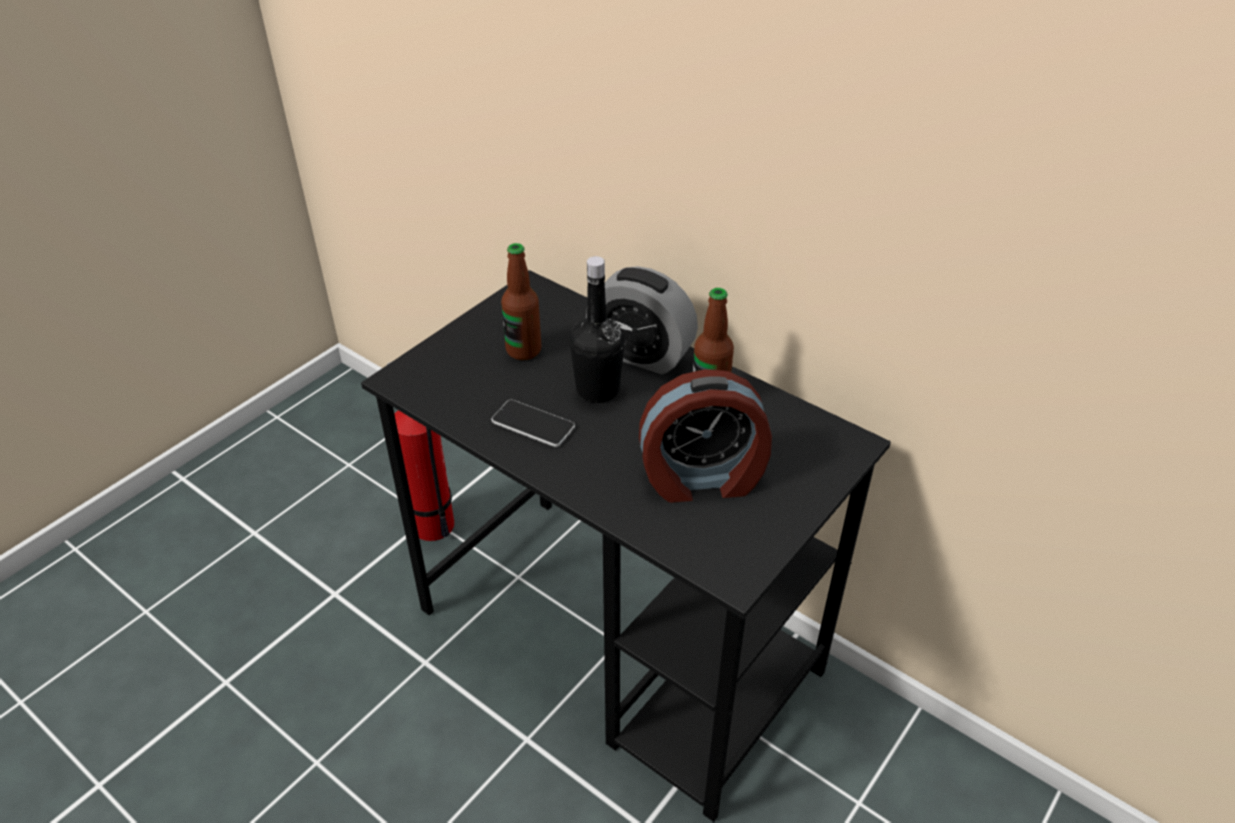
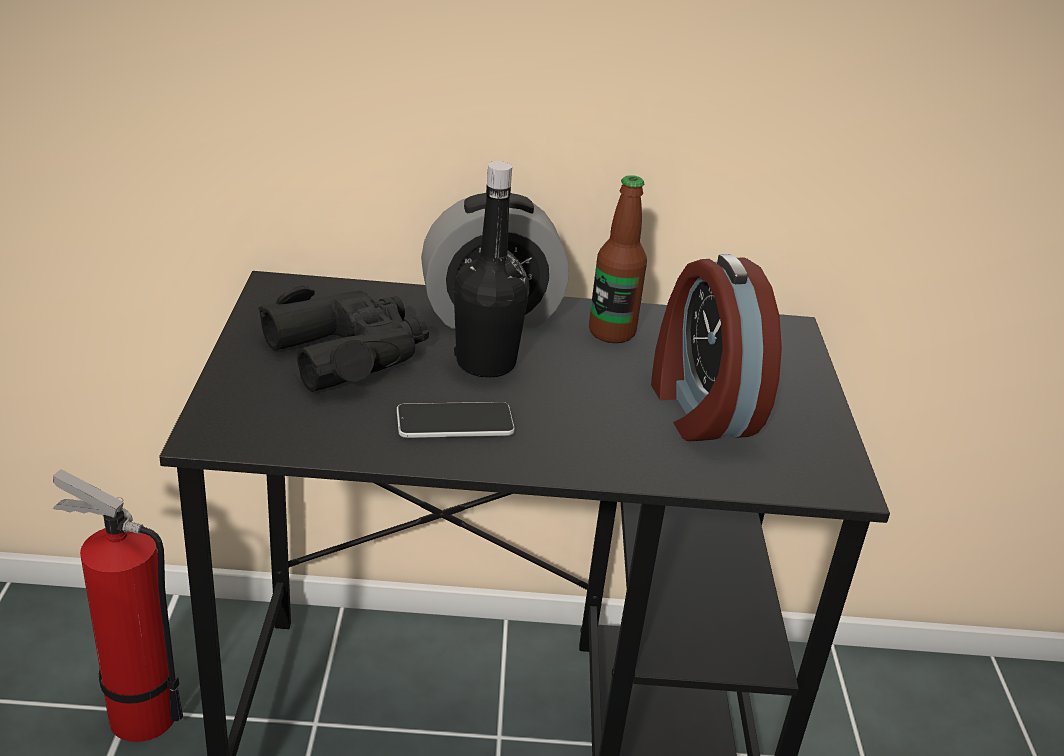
camera: 40 degrees left, 10 degrees down
(523, 350) = (348, 352): bottle -> black binoculars
(702, 479) = (699, 408): alarm clock -> alarm clock turned 120 degrees clockwise

